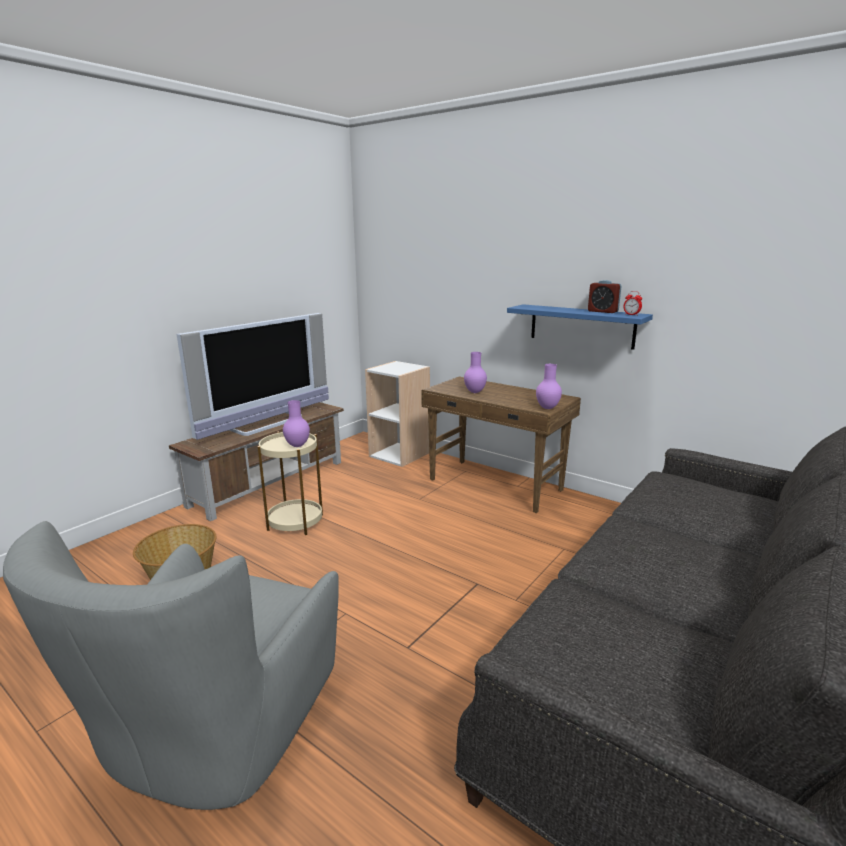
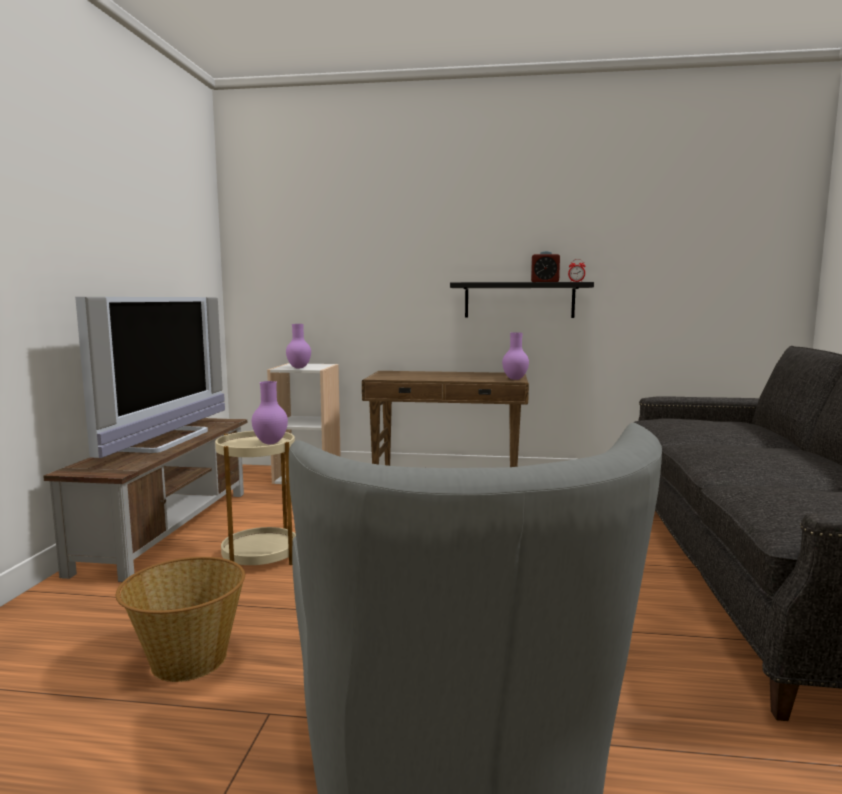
camera: 30 degrees left, 10 degrees down
(474, 392) = (422, 377): purple vase -> purple vase (298, 368)
(581, 326) = (519, 300): blue shelf -> black shelf

